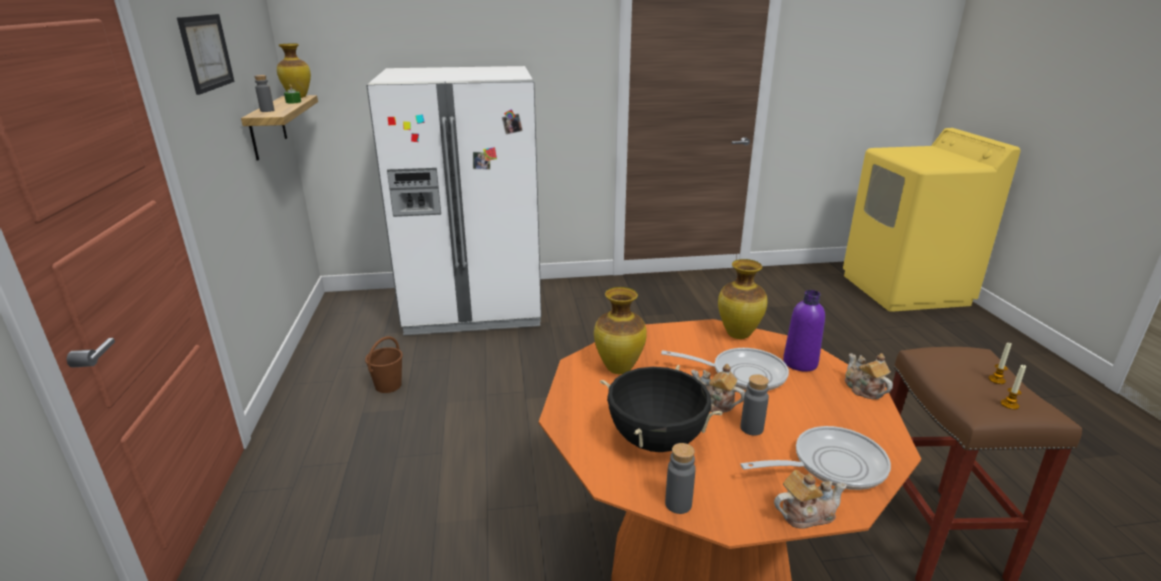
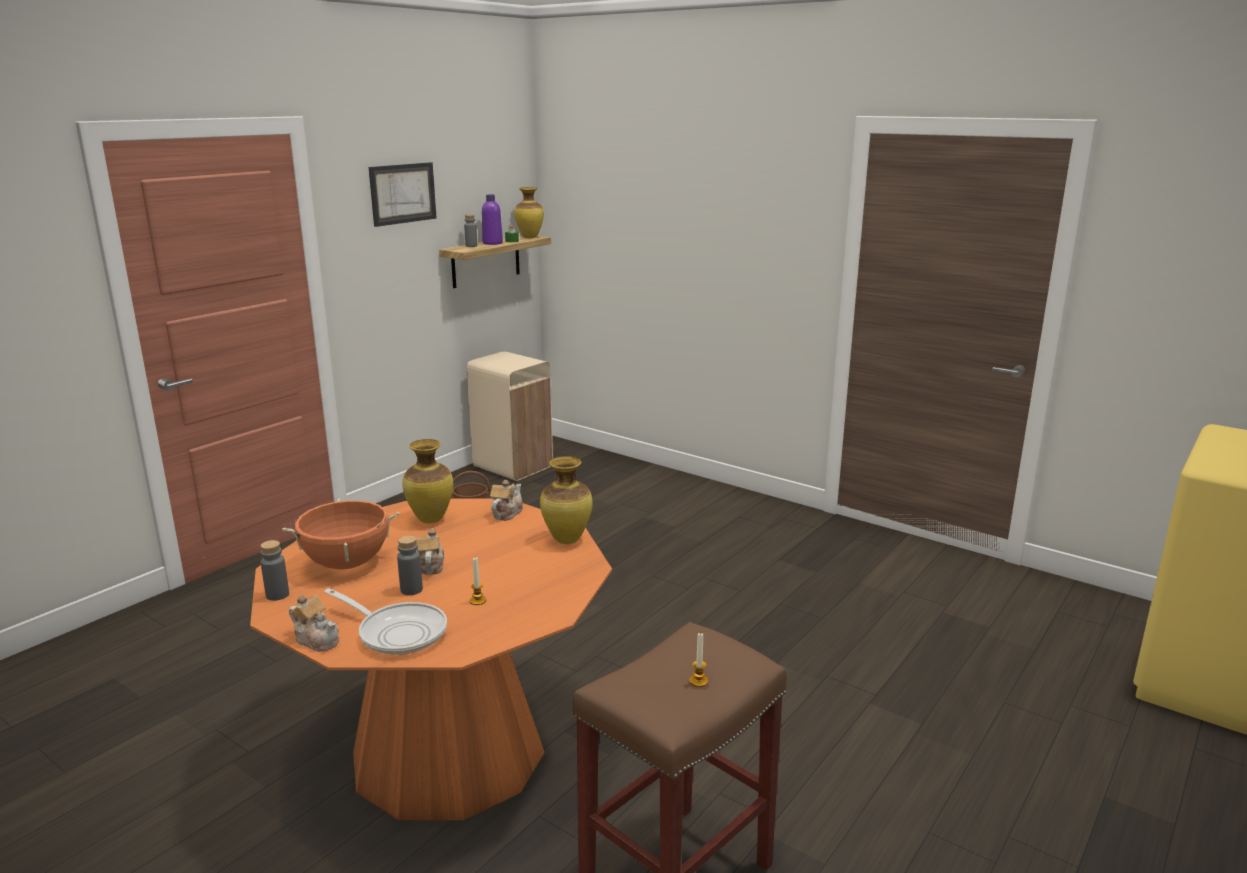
camera: 45 degrees right, 5 degrees down
(345, 328) = (513, 466): none -> beige trash can
(473, 307) = (633, 488): white fridge -> none
(656, 440) = (347, 564): black cooking pot -> orange cooking pot
(742, 374) = (495, 562): frying pan -> none
(800, 363) = (556, 578): purple bottle -> purple bottle (492, 243)
(863, 389) = (550, 615): teapot -> teapot (506, 513)
(1009, 404) = (640, 693): candle -> candle (477, 601)

